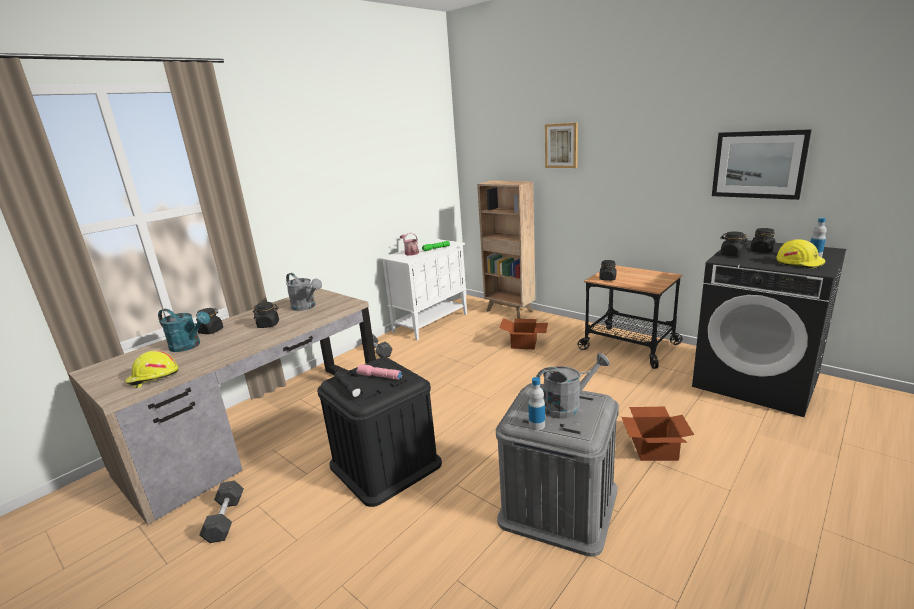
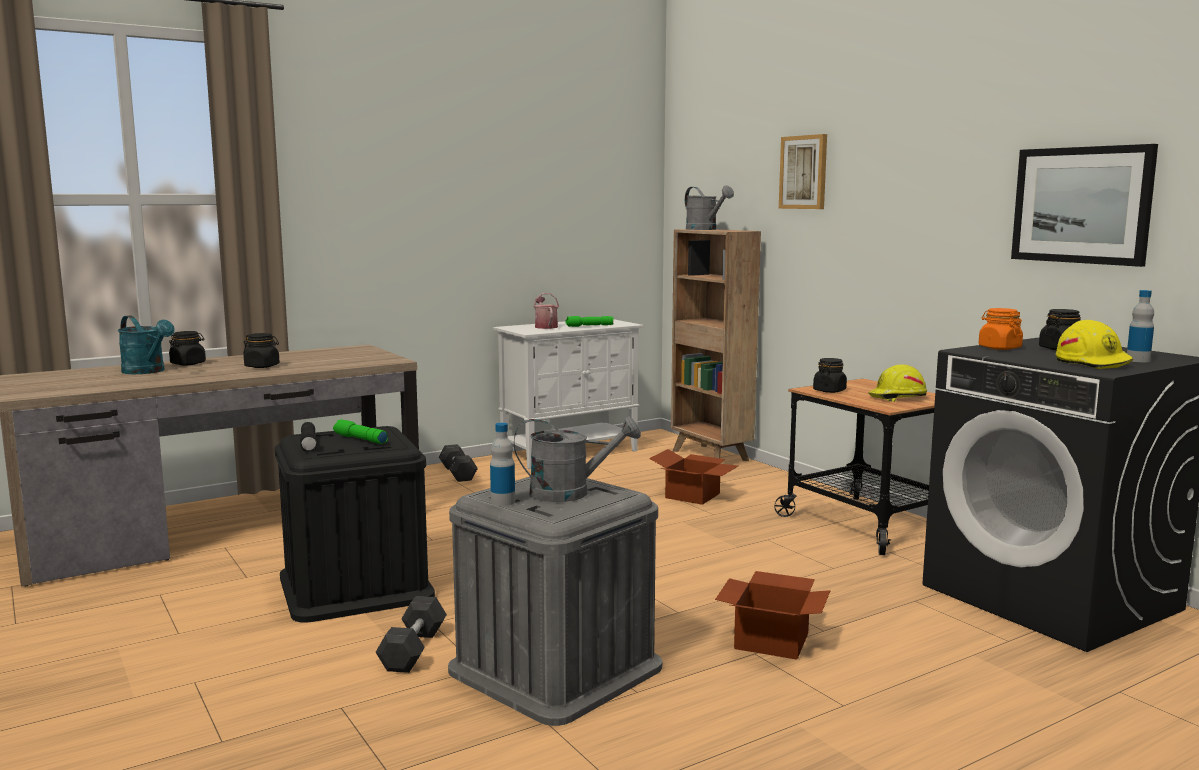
camera: 15 degrees right, 10 degrees down
(153, 378) = (77, 388): yellow hard hat -> yellow hard hat (897, 397)
(225, 519) = (112, 599): grey dumbbell -> grey dumbbell (413, 650)
(306, 307) = (330, 358): grey watering can -> grey watering can (705, 229)
(379, 377) = (360, 439): pink flashlight -> green flashlight
(732, 254) = (999, 348): black jar -> orange jar

